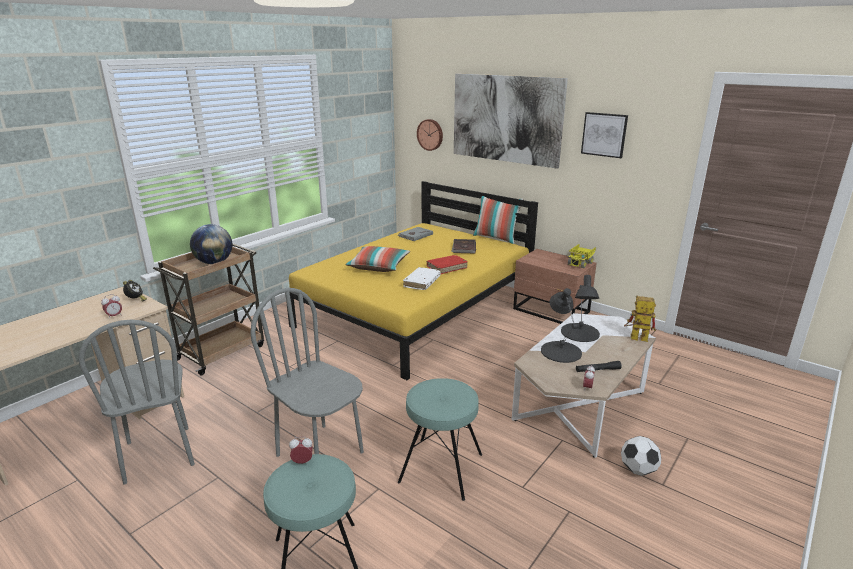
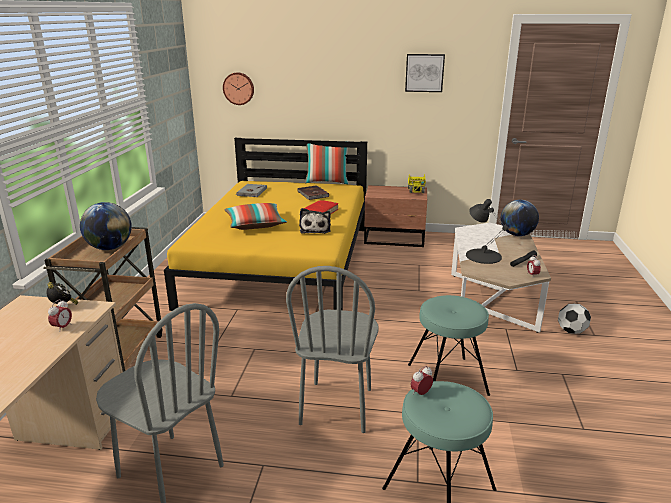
camera: 30 degrees left, 0 degrees up
(320, 453) = (337, 406): grey chair -> grey chair turned 90 degrees counterclockwise
(422, 282) = (315, 229): white book -> plush toy
(506, 119) = (326, 66): picture -> none
(579, 333) = (478, 240): black table lamp -> none
(634, 338) = (517, 235): toy robot -> globe

